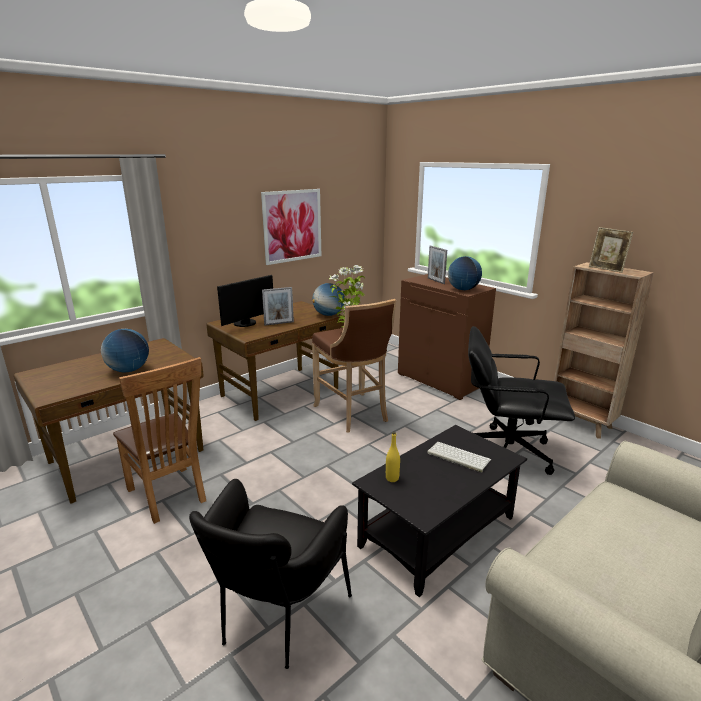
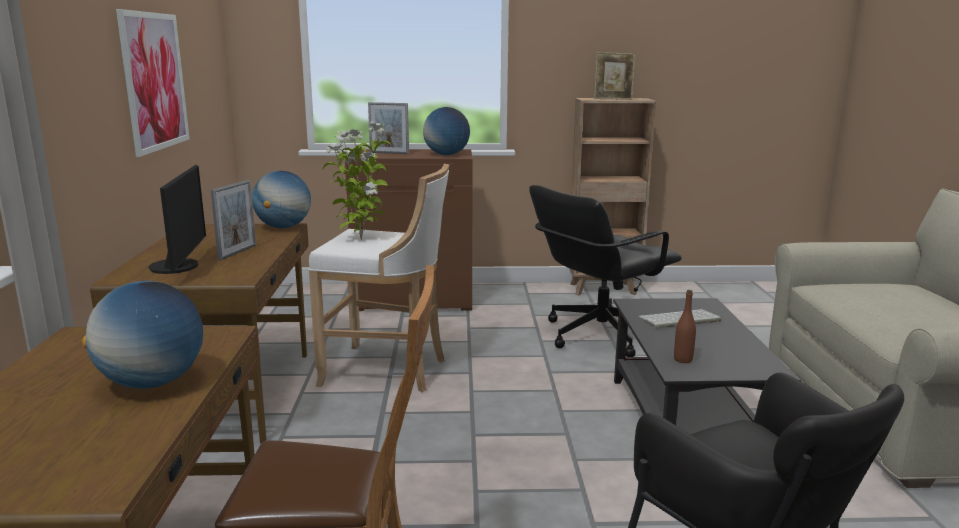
camera: 50 degrees left, 5 degrees down
(353, 414) = (388, 371): brown stool -> white stool
(392, 478) = (683, 359): yellow bottle -> brown bottle

